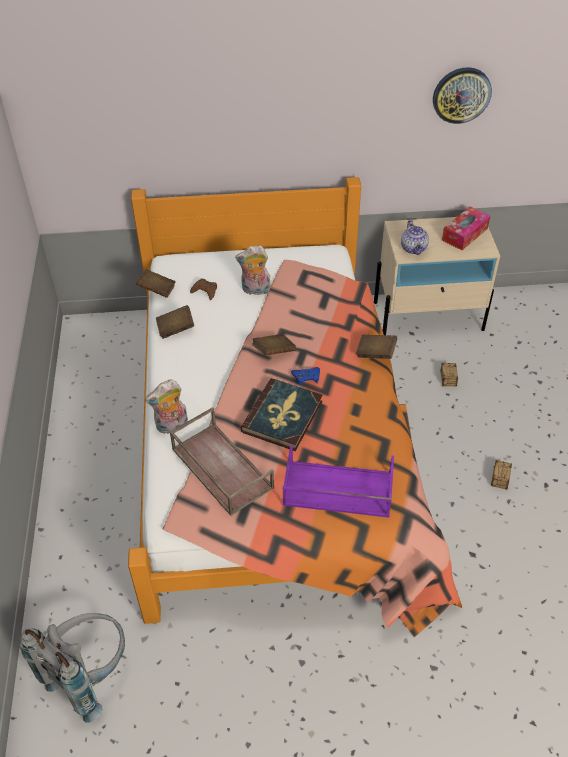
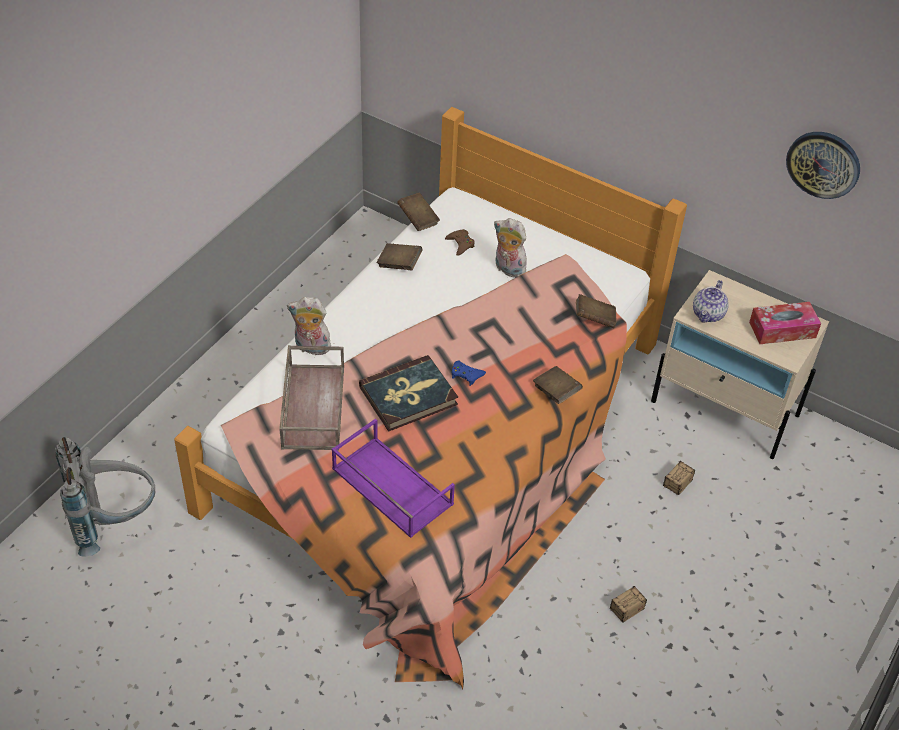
camera: 35 degrees right, 0 degrees up
(273, 352) = (461, 335): brown book -> brown book (594, 319)

